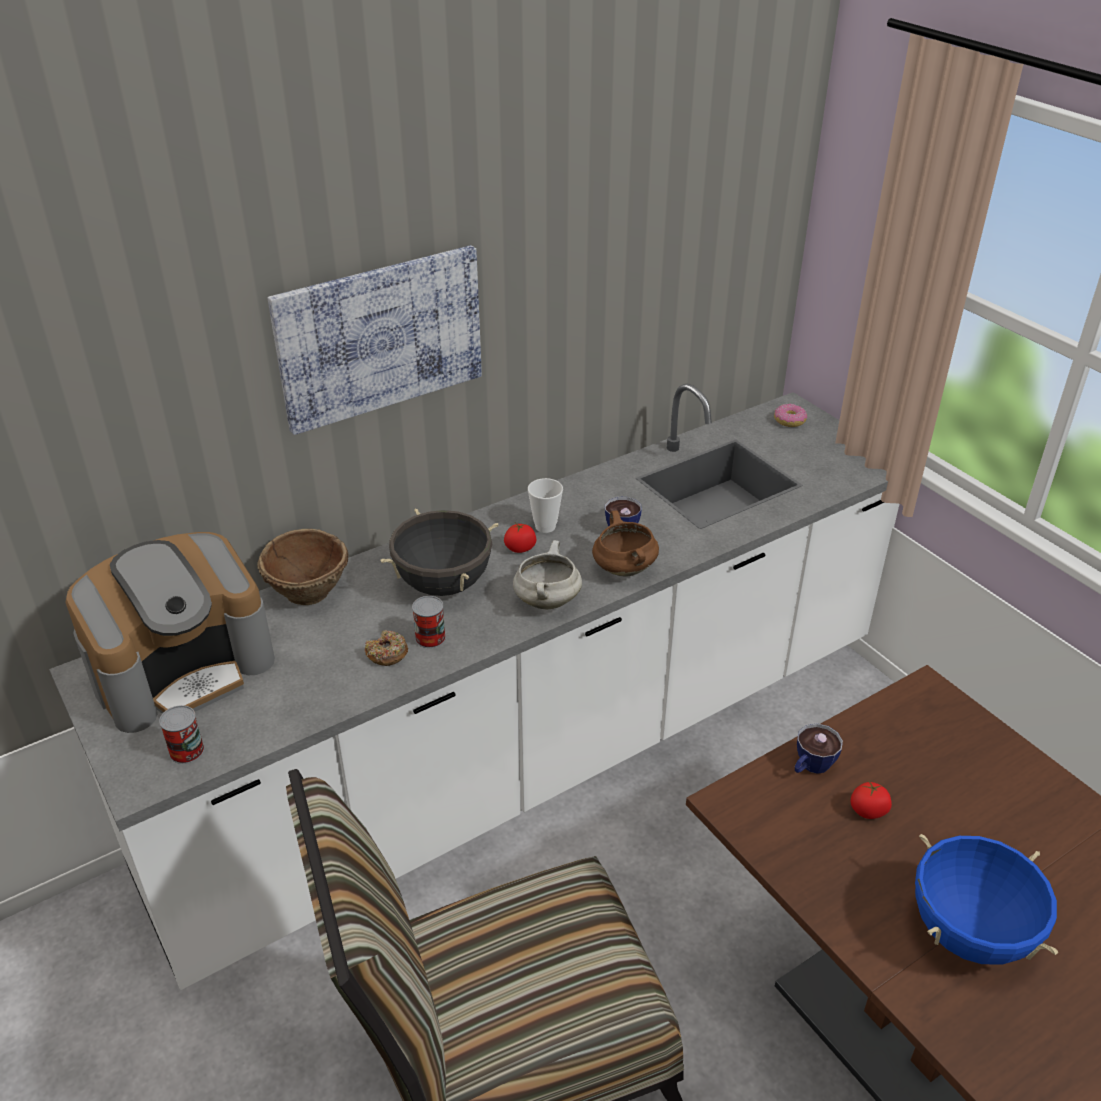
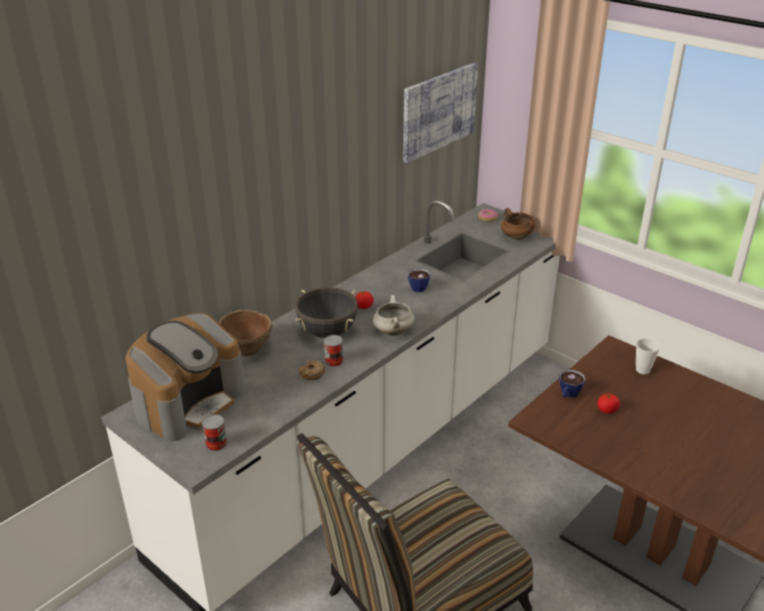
camera: 15 degrees left, 5 degrees down
(380, 337) = (276, 185): picture -> picture (438, 111)
(545, 526) = (373, 293): cup -> cup (642, 370)
(623, 568) = (429, 308): brown cooking pot -> brown cooking pot (516, 237)
(968, 933) = (680, 456): blue cooking pot -> none

